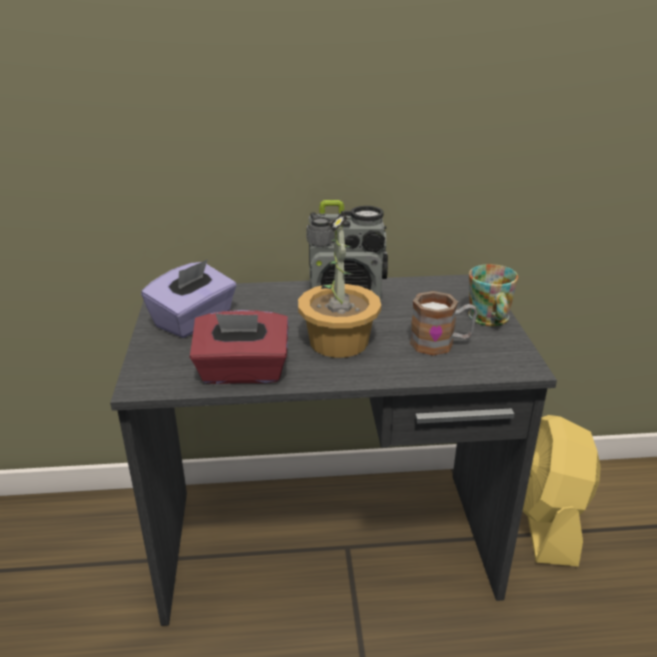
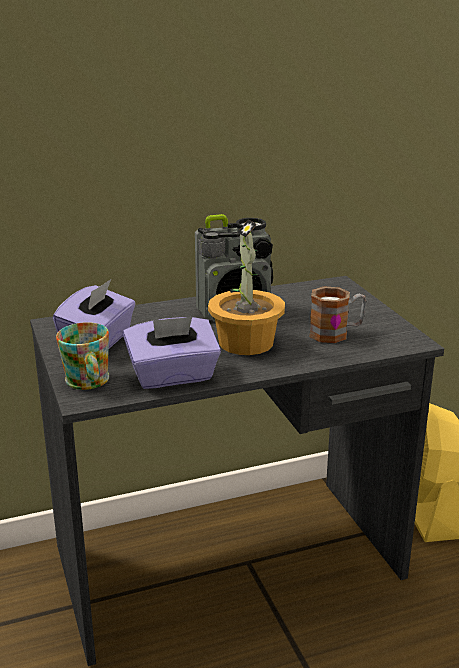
camera: 15 degrees left, 5 degrees down
(242, 372) = (173, 376): red tissue box -> purple tissue box
(489, 320) = (367, 311): mug -> mug (88, 382)

